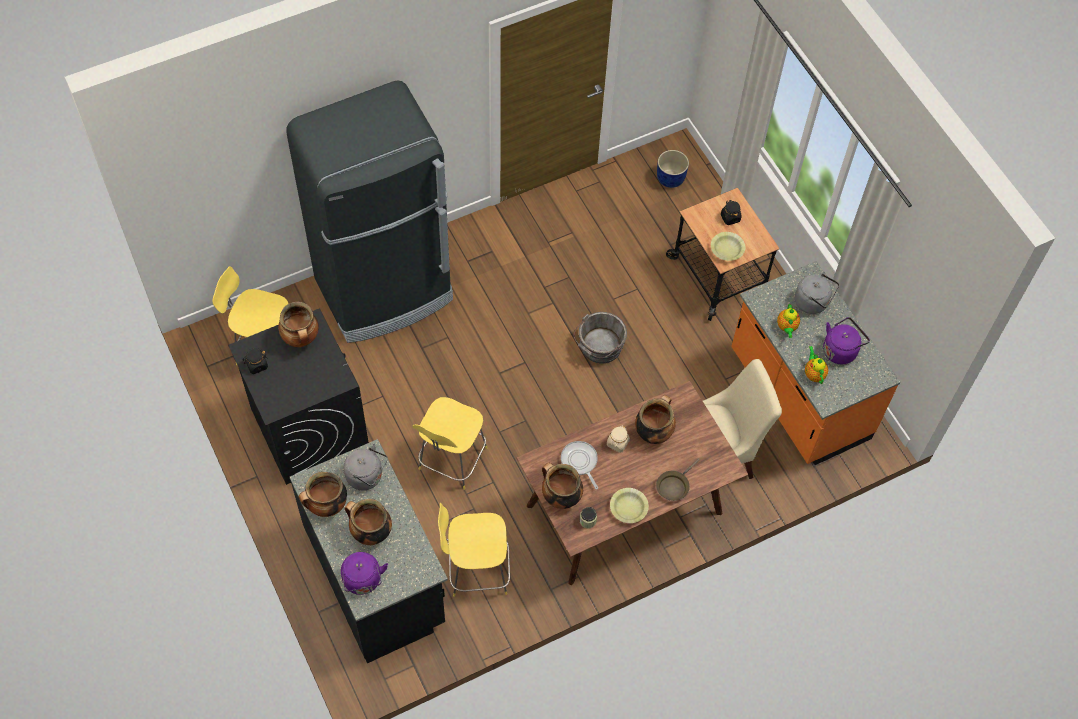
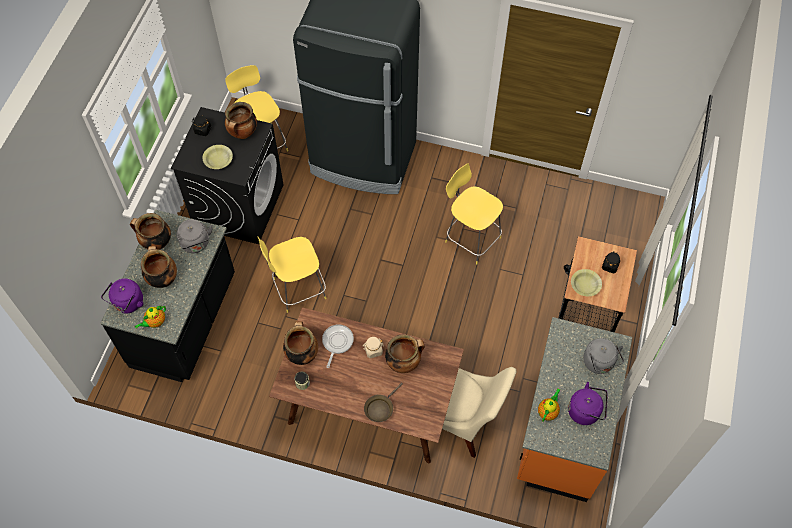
camera: 45 degrees right, 0 degrees up
(476, 570) = (243, 366): yellow stool -> yellow stool (471, 238)
(599, 347) = (459, 292): grey bucket -> none
(628, 508) = (336, 397): yellow bowl -> yellow bowl (218, 160)
(671, 178) = (619, 221): blue planter -> none
(674, 486) = (380, 408): brown frying pan -> brown frying pan turned 45 degrees counterclockwise
(786, 327) = (561, 365): teapot -> teapot (155, 322)

